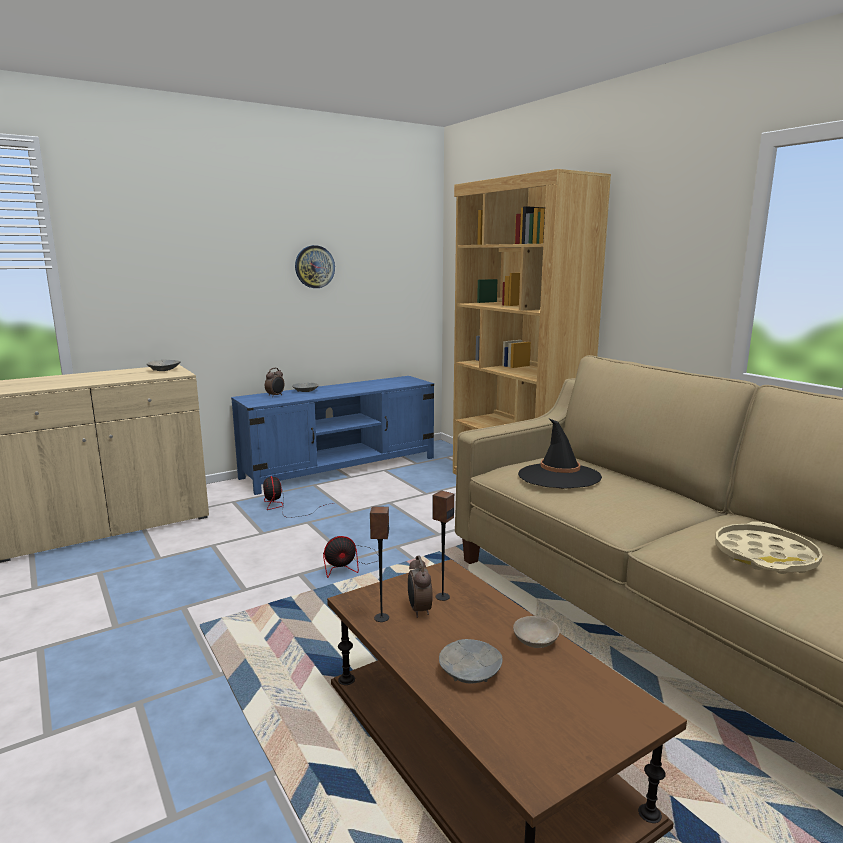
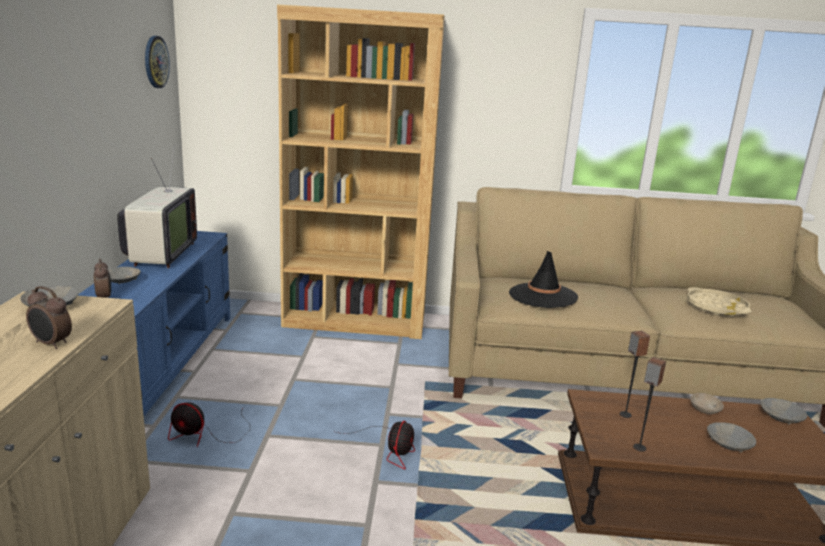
camera: 55 degrees left, 5 degrees up
(314, 266) = (94, 104): wall clock -> wall clock (155, 62)
(361, 385) = (160, 254): none -> television
(419, 610) = (638, 430): alarm clock -> alarm clock (51, 344)
(615, 704) = (780, 417): none -> grey bowl

